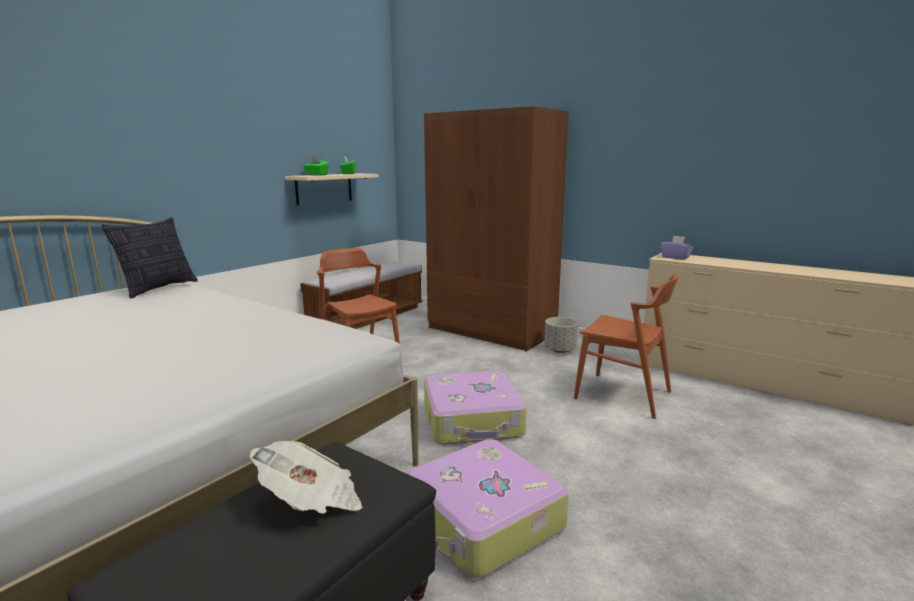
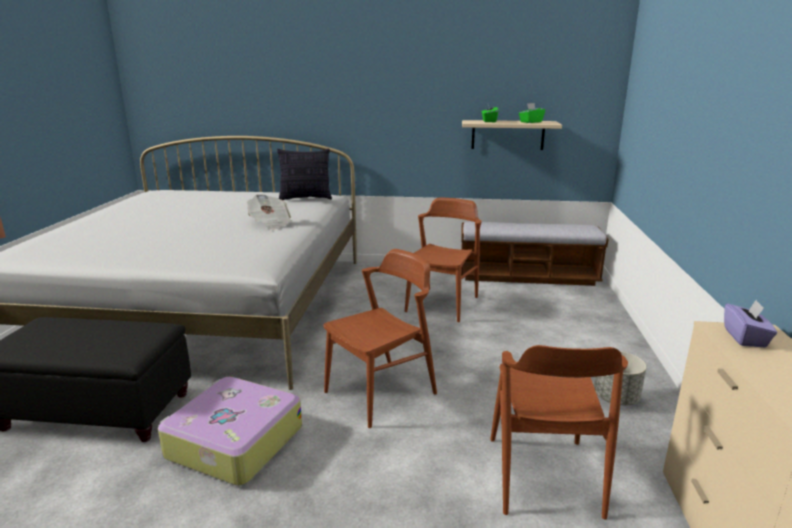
camera: 60 degrees right, 5 degrees up
(312, 501) = (104, 339): newspaper -> newspaper (270, 223)
(473, 421) = (381, 392): suitcase -> brown chair
(491, 331) = (601, 341): brown wardrobe -> none

